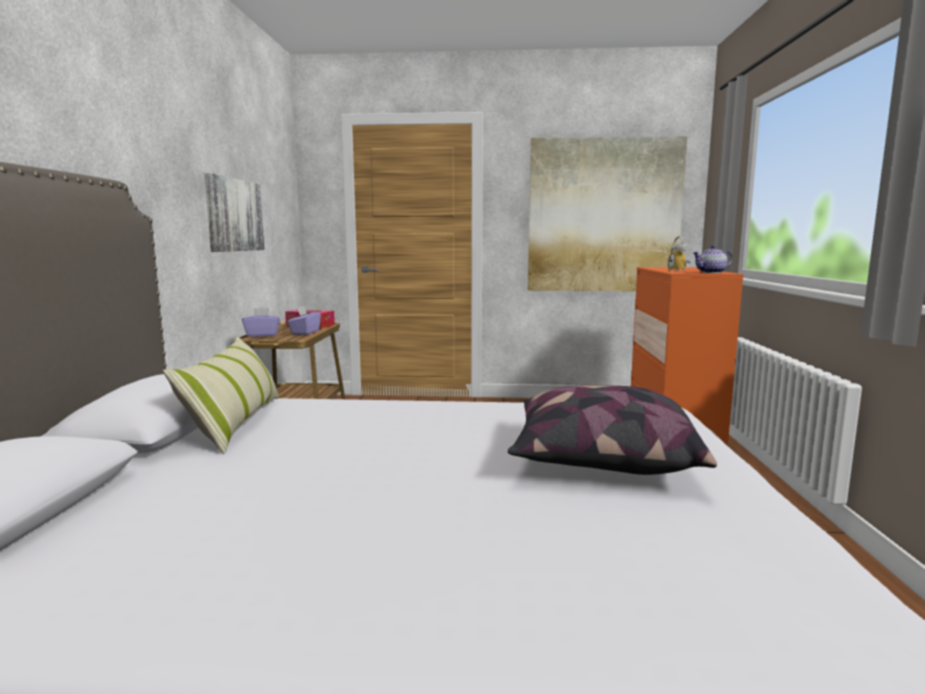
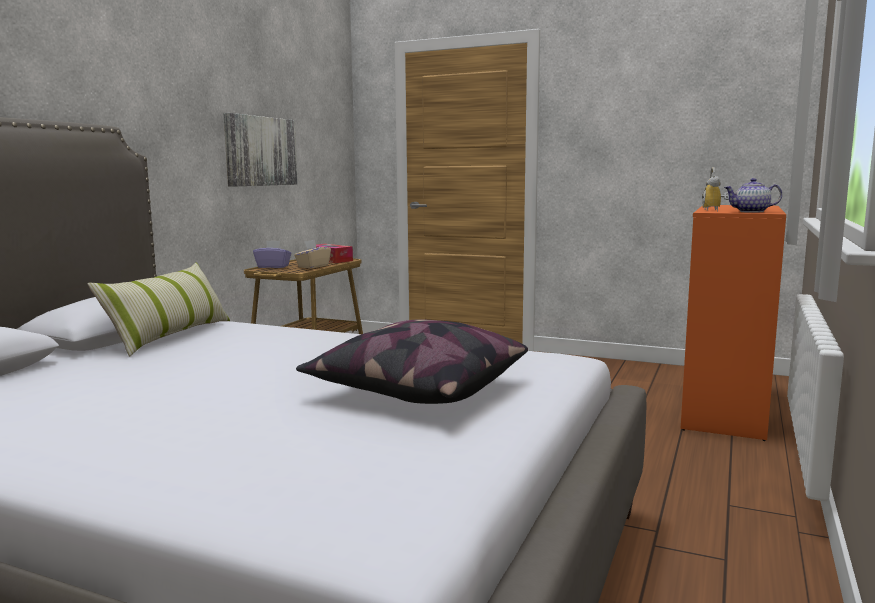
camera: 20 degrees right, 0 degrees up
(305, 332) = (313, 266): purple tissue box -> beige tissue box
(603, 216) = (680, 143): picture -> none

